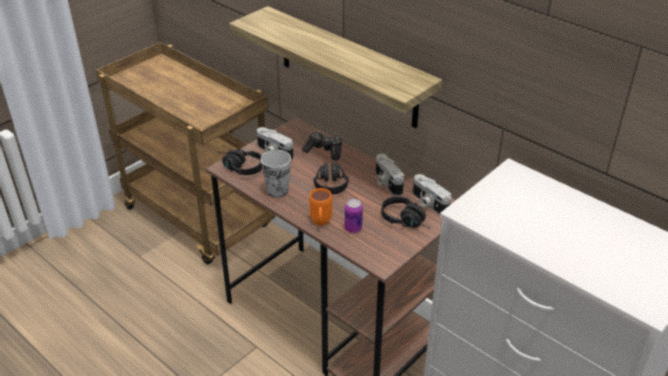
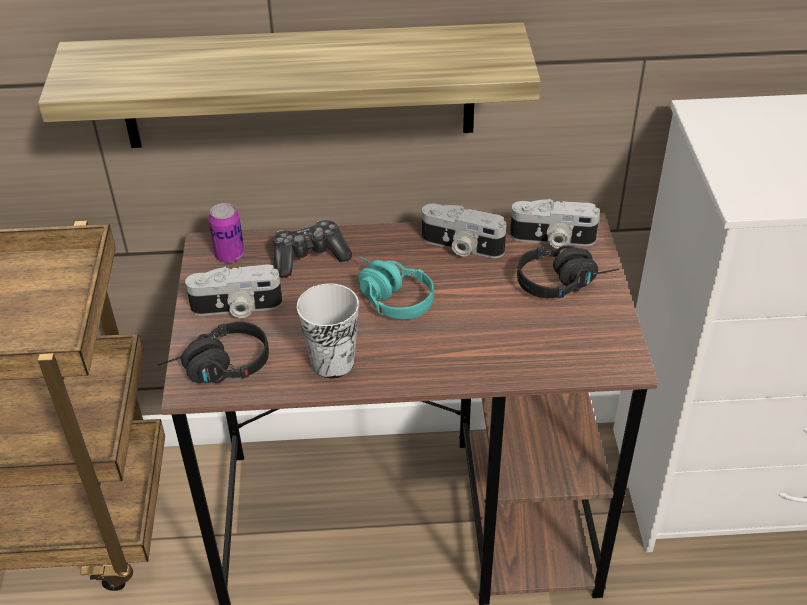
camera: 45 degrees left, 5 degrees up
(320, 223) = (466, 366): orange mug -> none
(330, 182) = (387, 297): black headphones -> turquoise headphones
(353, 228) = (518, 341): can -> can (230, 255)

